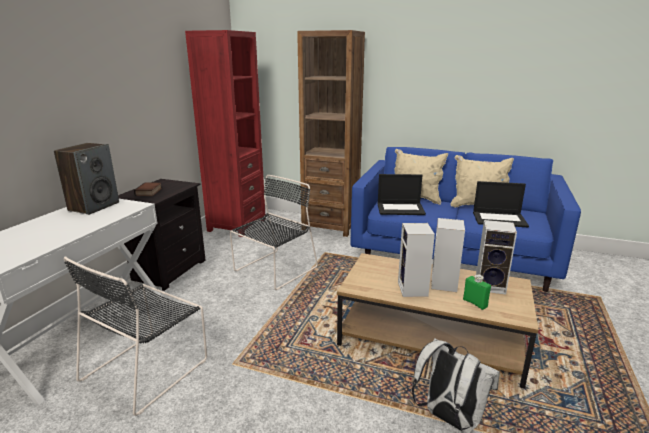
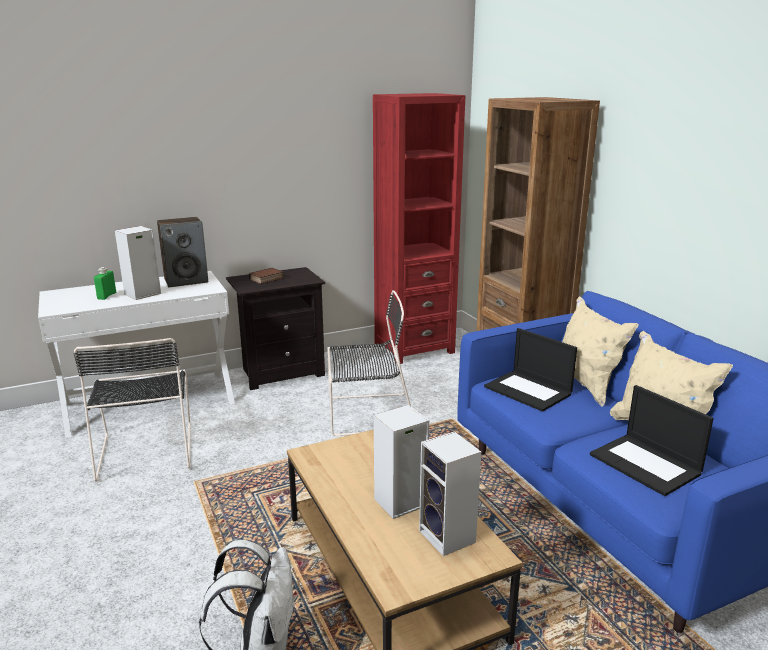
camera: 45 degrees right, 0 degrees up
(148, 367) = (146, 449): black chair -> black chair turned 90 degrees counterclockwise
(413, 290) = (354, 489): speaker -> speaker (141, 294)
(475, 303) = (384, 541): green bottle -> green bottle (107, 296)

